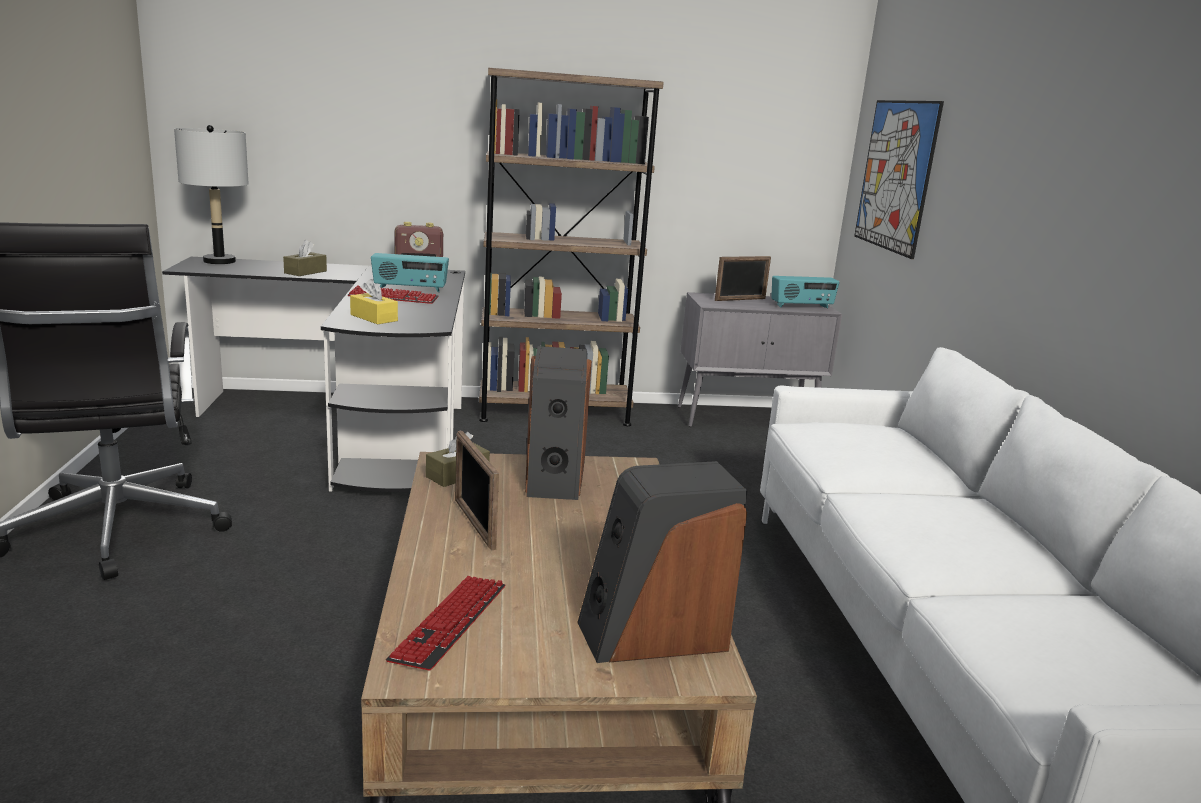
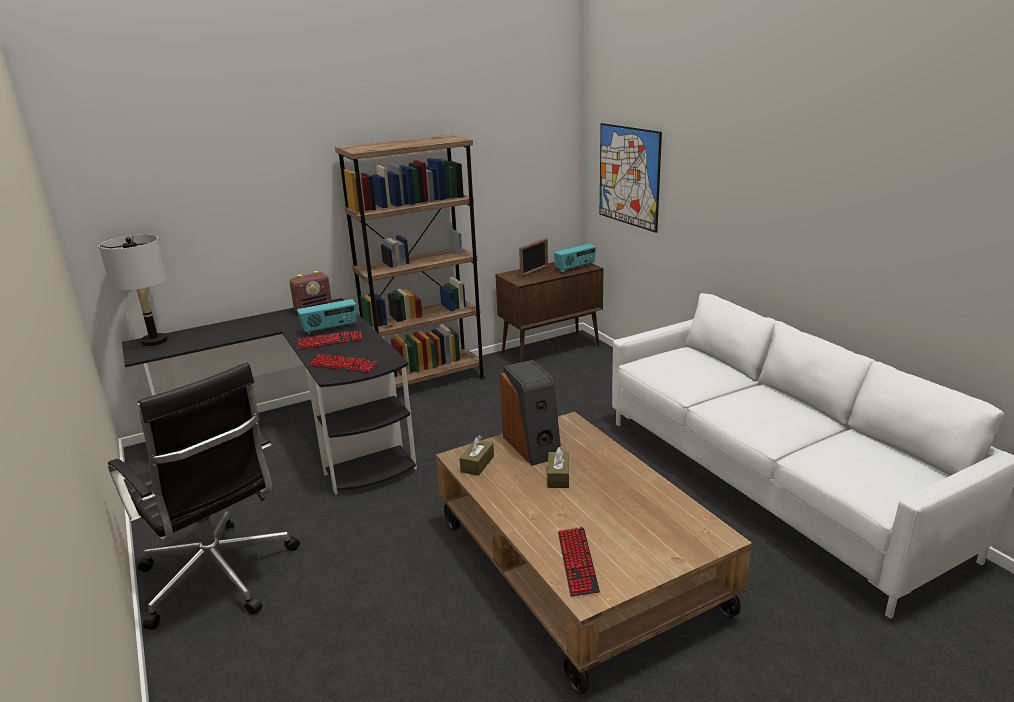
camera: 20 degrees left, 5 degrees up
(305, 272) = (234, 333): brown tissue box -> brown tissue box (558, 476)
(374, 318) = (343, 365): yellow tissue box -> keyboard
(474, 524) = (523, 495): picture frame -> none
(652, 634) = (678, 528): speaker -> none
(748, 418) = (551, 349): grey cabinet -> brown cabinet

